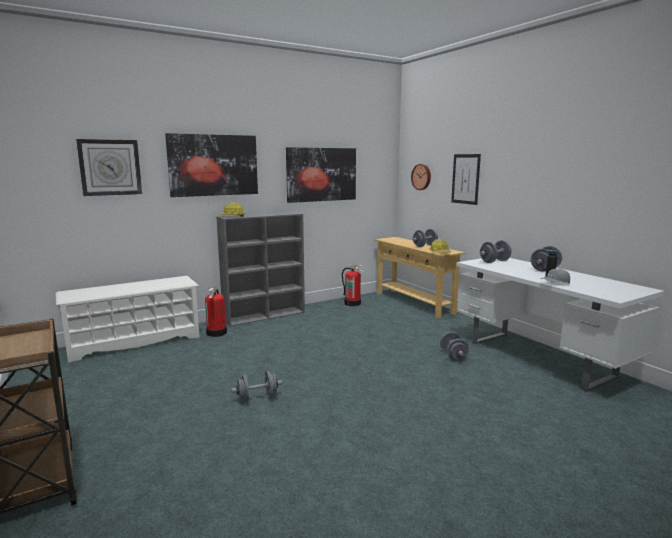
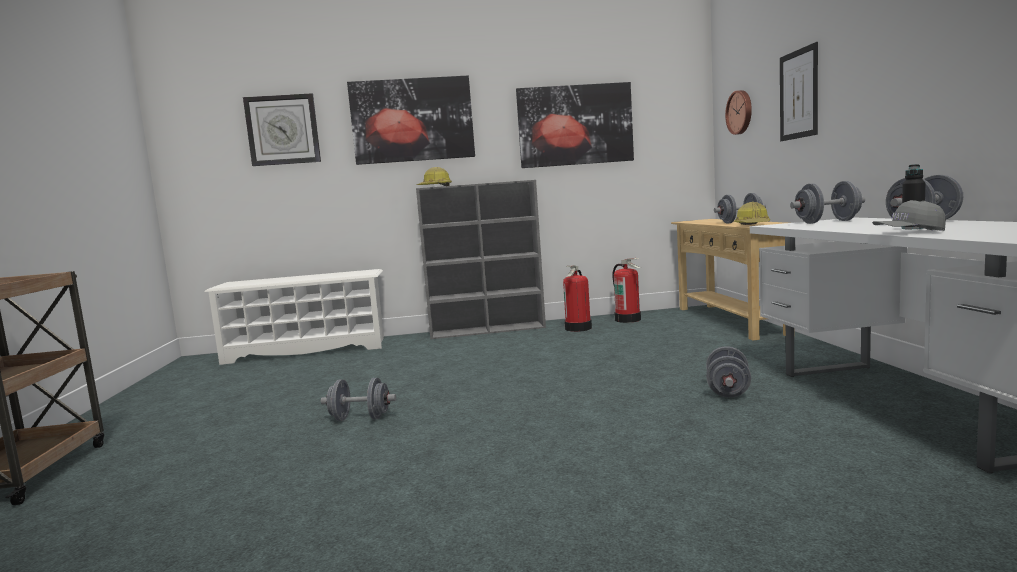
camera: 25 degrees right, 5 degrees down
(217, 333) = (407, 345): fire extinguisher -> fire extinguisher (578, 328)

